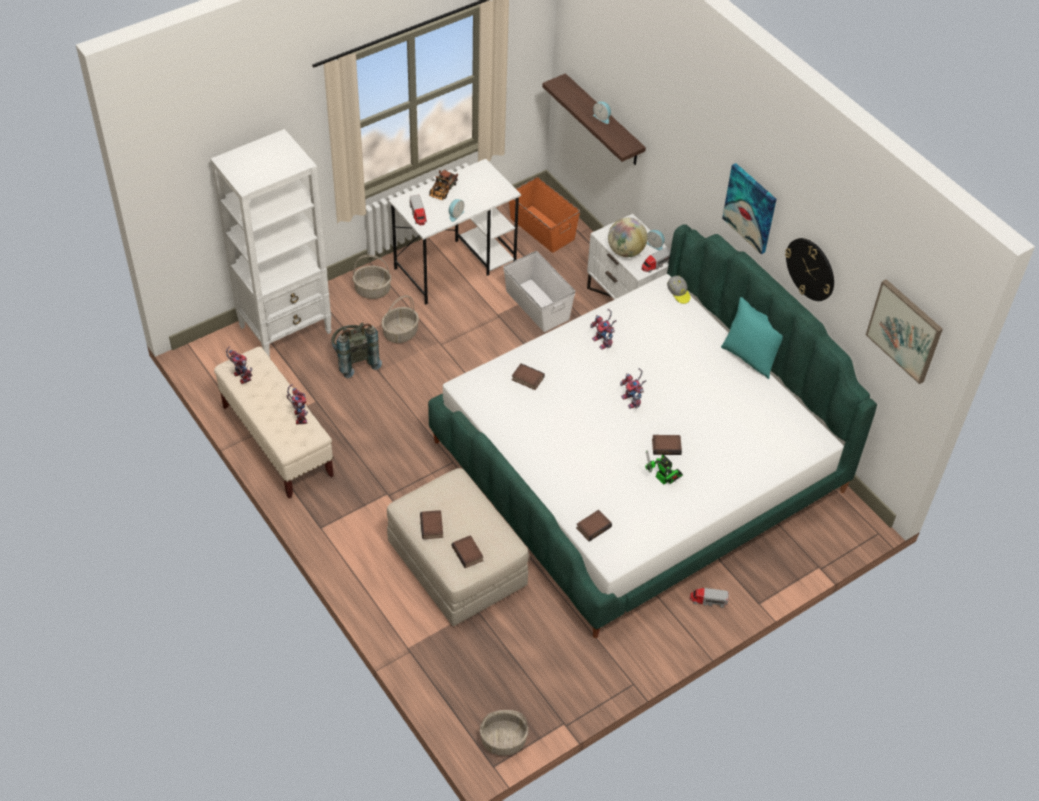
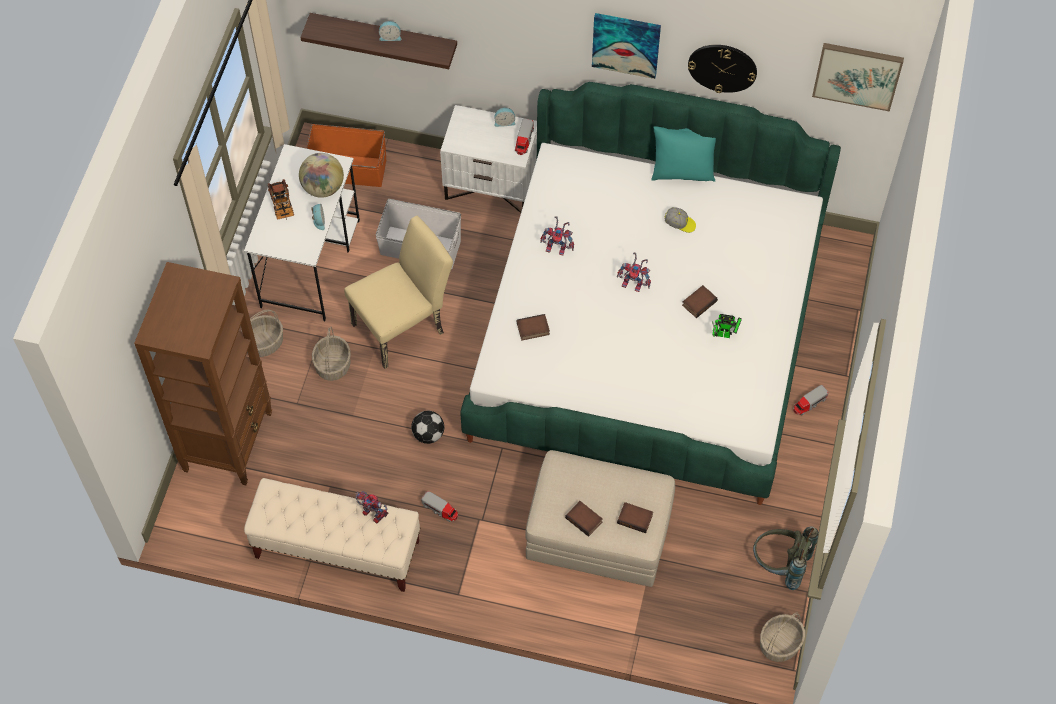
camera: 40 degrees left, 10 degrees up
(240, 376) = (279, 520): toy robot -> none
(286, 329) = (228, 441): white bookcase -> brown bookcase
(354, 360) = (321, 422): grey backpack -> grey backpack (780, 566)
(413, 417) = (428, 434): none -> football
(418, 214) = (286, 245): toy truck -> toy truck (440, 509)
(473, 343) = (404, 325): none -> beige chair
(593, 527) = (715, 417): book -> none
(625, 251) = (487, 146): globe -> globe (323, 187)
(678, 293) = (570, 155): cap -> cap (680, 223)

